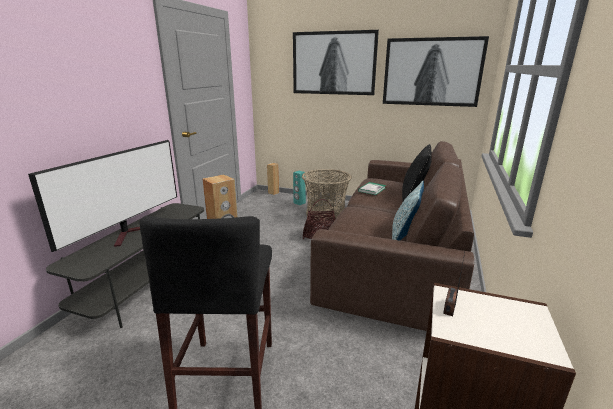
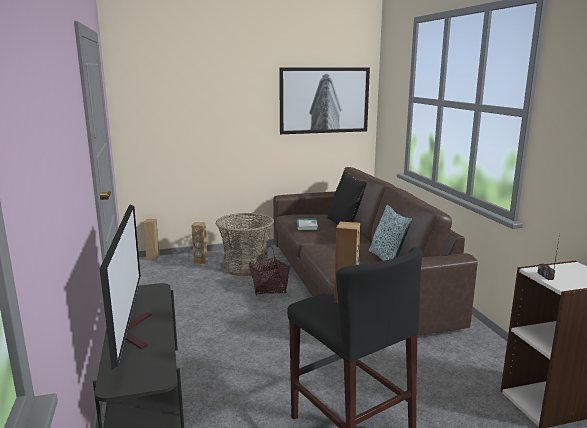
camera: 35 degrees left, 5 degrees down
(299, 203) = (200, 262): turquoise speaker -> brown speaker
(333, 63) = (221, 93): picture -> none

